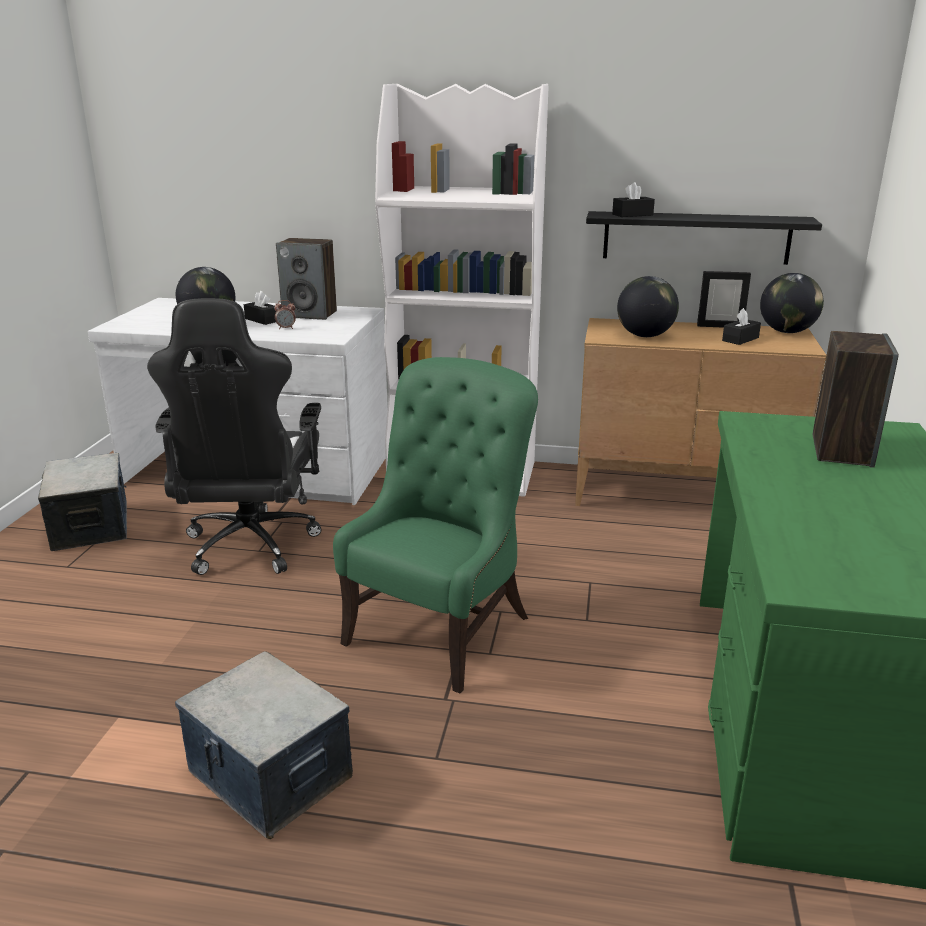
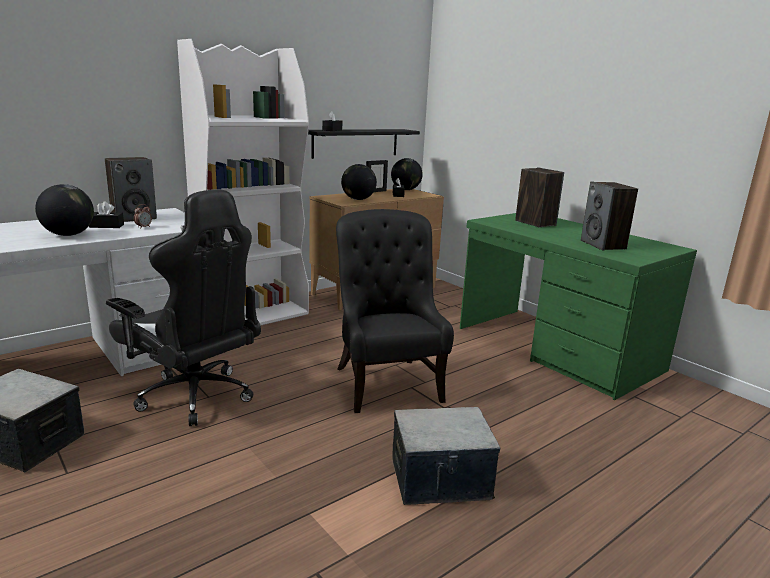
camera: 50 degrees left, 5 degrees down
(440, 629) = (386, 384): green chair -> black chair
(841, 536) = (603, 245): none -> speaker

